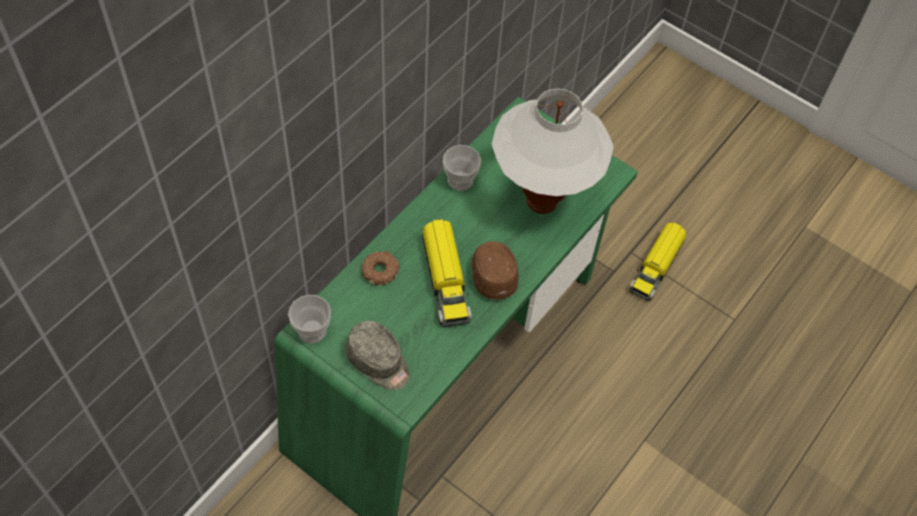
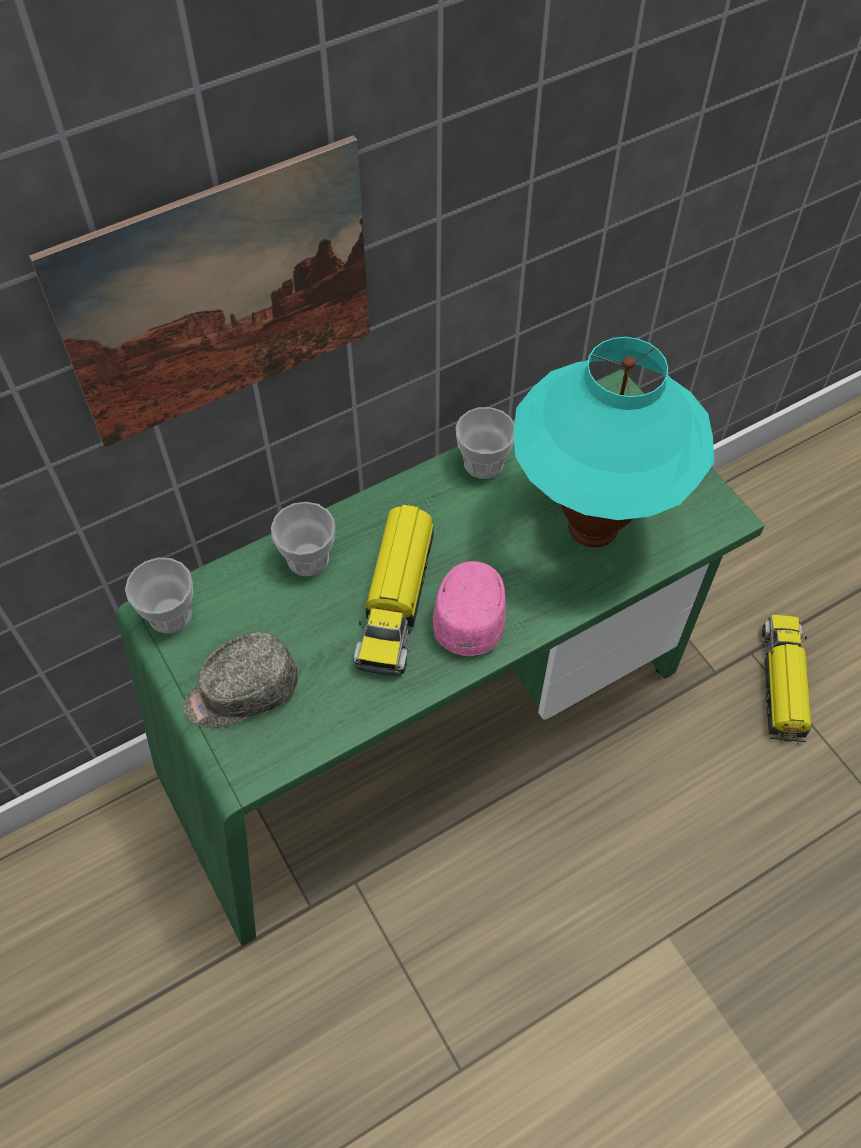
camera: 25 degrees right, 0 degrees up
(333, 131) = (220, 297): none -> picture
(379, 362) = (241, 692): grey cap -> grey cap turned 90 degrees clockwise
(380, 271) = (308, 558): donut -> cup
(492, 273) = (471, 612): brown cap -> pink cap
(541, 202) = (592, 529): white table lamp -> turquoise table lamp
(656, 266) = (782, 684): toy truck -> toy truck turned 135 degrees clockwise

